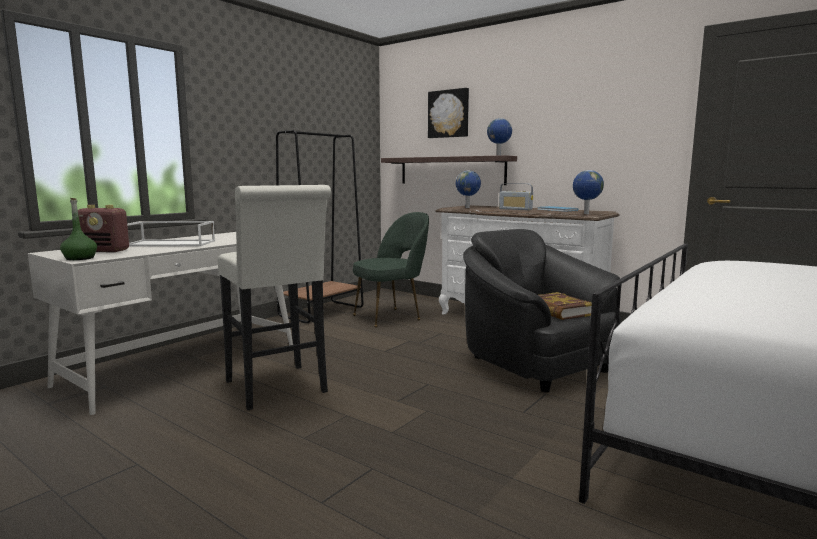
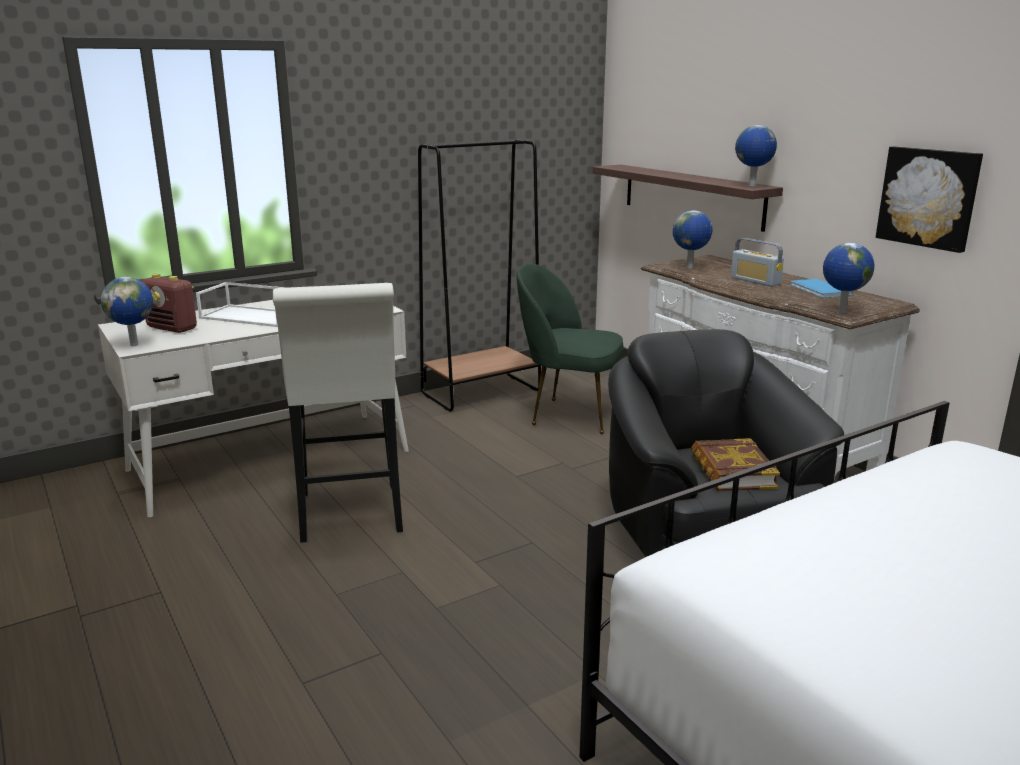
camera: 20 degrees right, 10 degrees up
(80, 258) = (135, 344): green bottle -> globe
(391, 317) = (568, 415): green chair -> green chair turned 150 degrees counterclockwise
(449, 114) = (694, 104): picture -> picture (929, 197)

